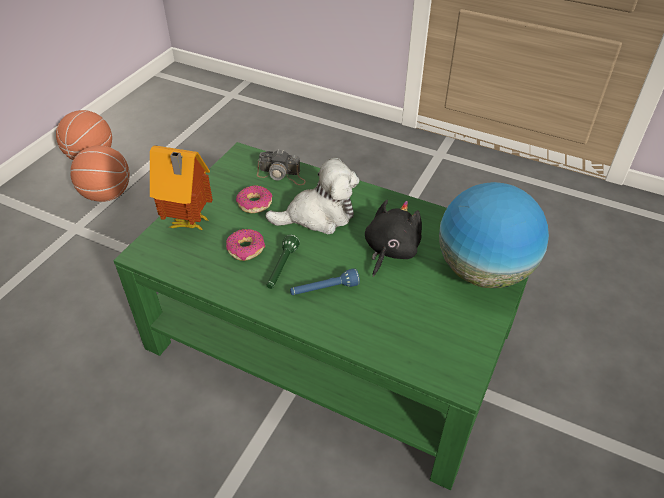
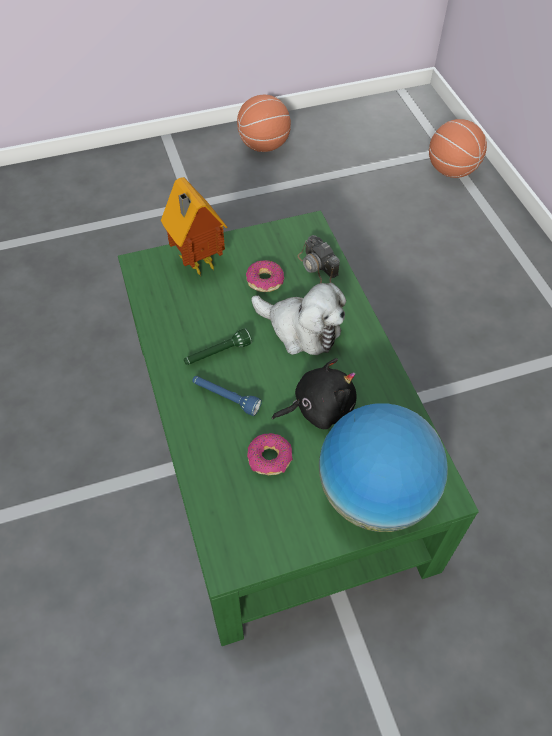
camera: 45 degrees right, 10 degrees up
(106, 194) = (241, 188): basketball -> basketball (451, 170)
(246, 249) = (212, 316): donut -> donut (270, 458)

